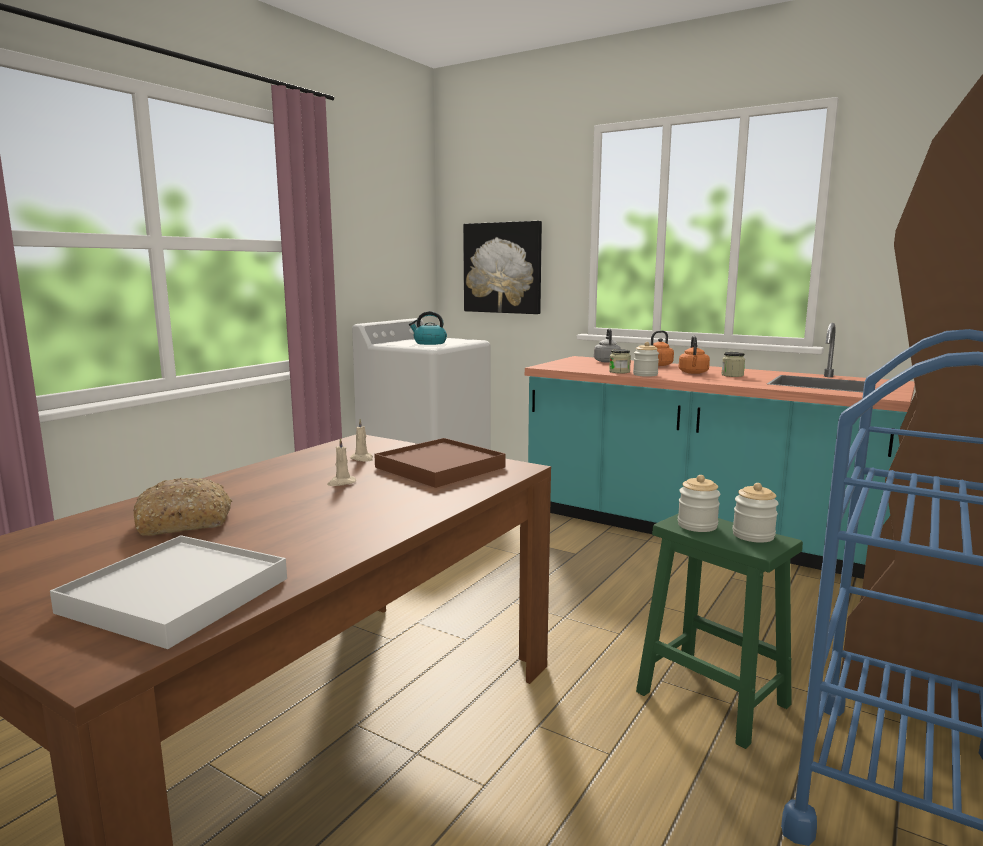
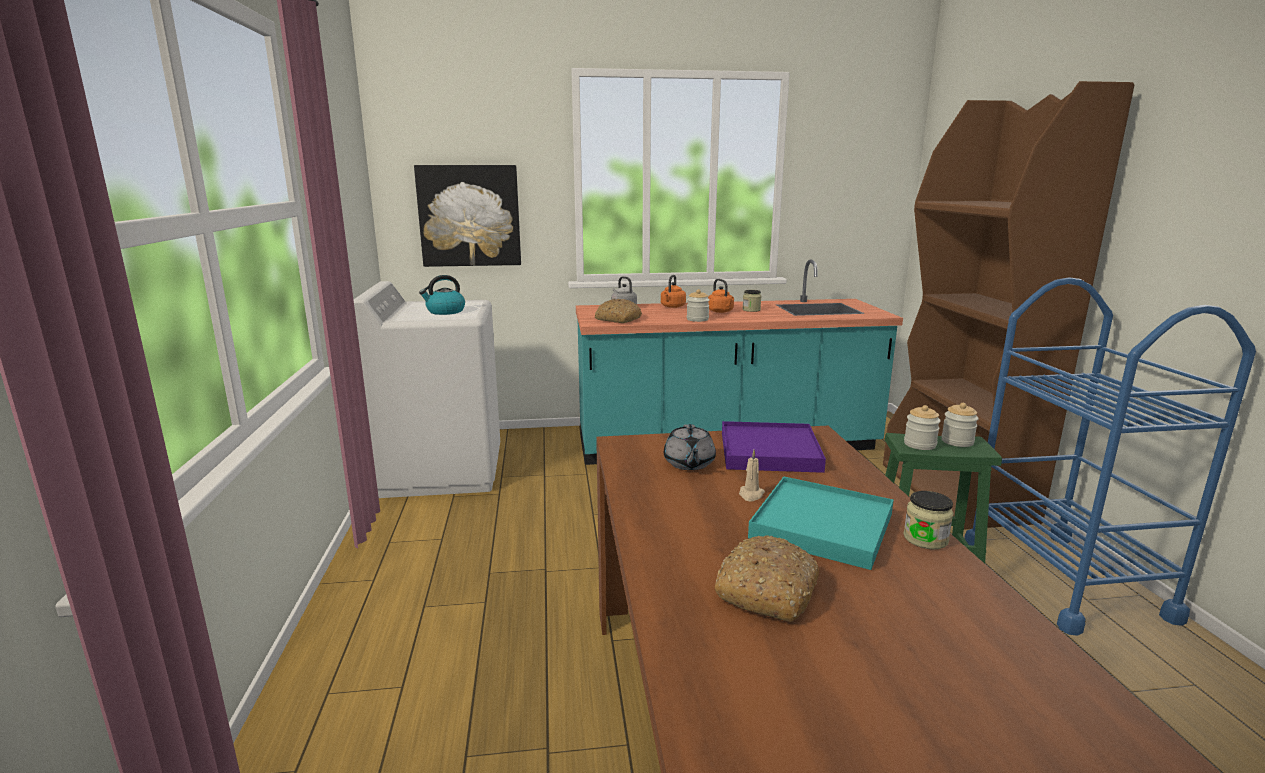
camera: 40 degrees left, 5 degrees up
(176, 596) = (987, 655): white tray -> none
(324, 510) = (822, 526): none -> turquoise tray
(362, 459) = (689, 464): beige candle -> grey teapot
(440, 467) = (769, 451): brown tray -> purple tray
(572, 367) = (617, 319): none -> bread
(619, 372) = (670, 319): jar -> jar (925, 539)

